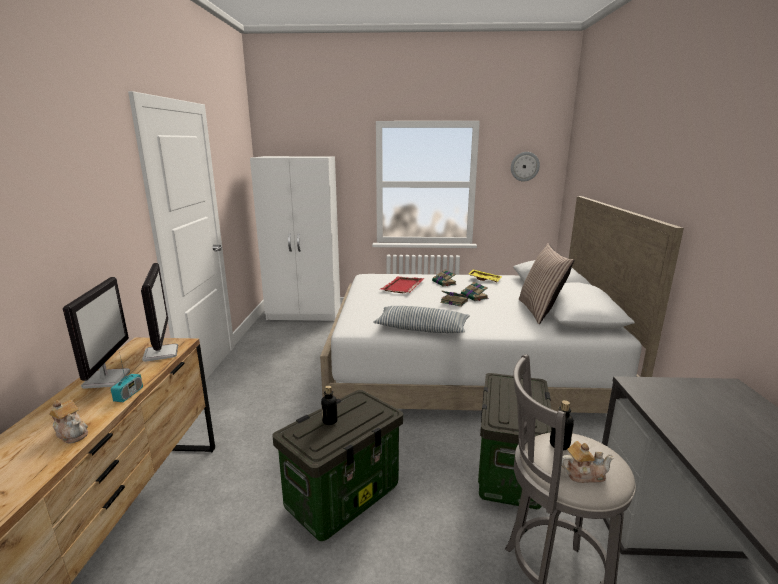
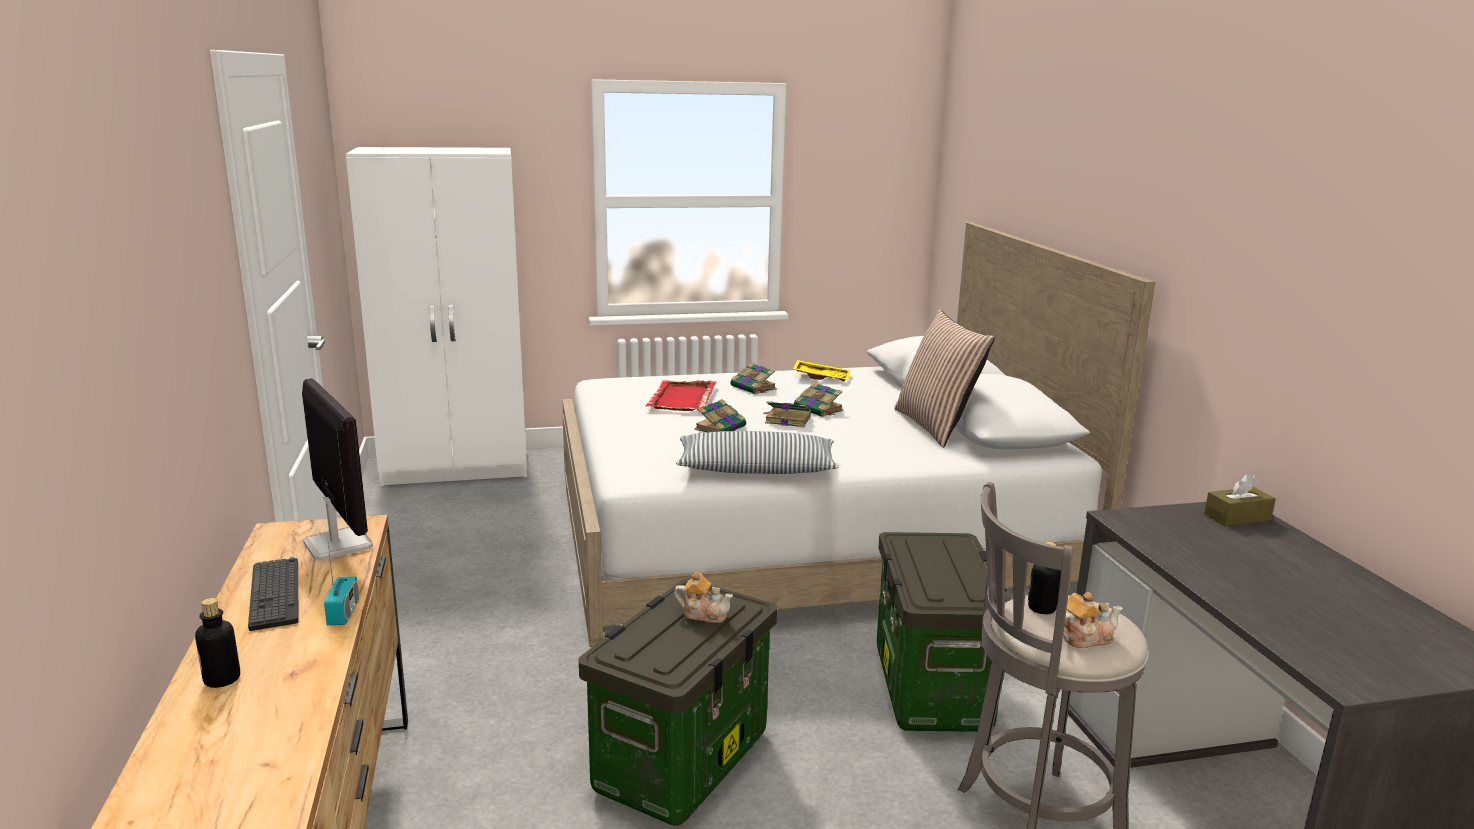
camera: 15 degrees left, 0 degrees up
(72, 433) = (300, 677): teapot -> teapot (704, 614)
(107, 379) = (275, 594): monitor -> keyboard
(330, 421) = (666, 629): bottle -> bottle (222, 679)
(415, 303) = (721, 427): none -> book
(524, 166) = (867, 167): wall clock -> none
(728, 392) = (1237, 517): none -> brown tissue box

